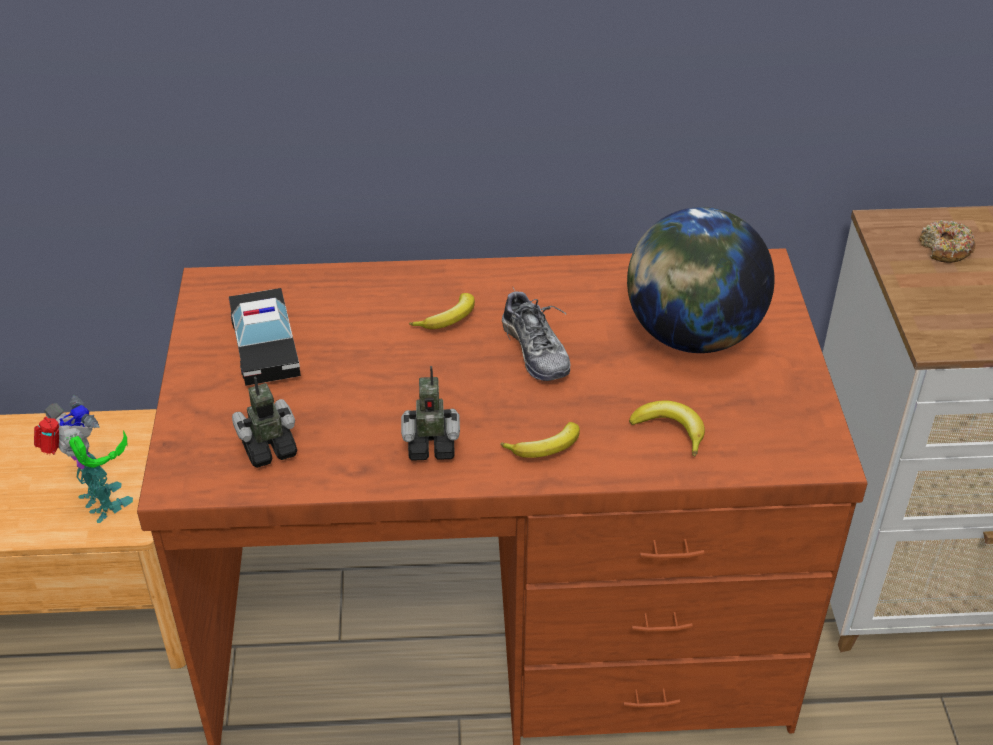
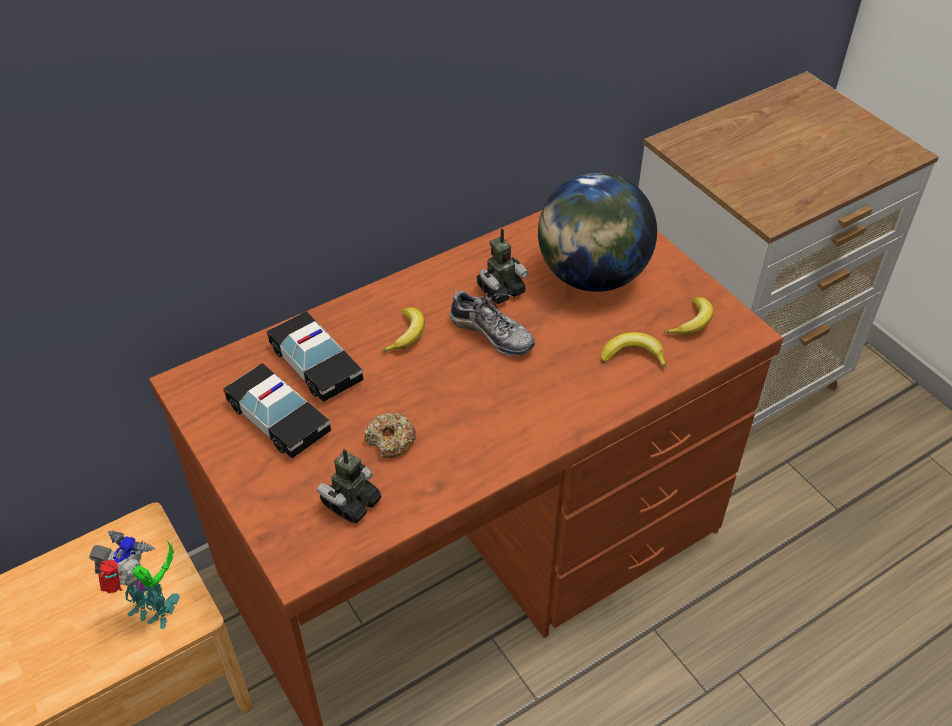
camera: 30 degrees left, 5 degrees up
(339, 313) = (316, 365): none -> toy car
(431, 445) = (475, 442): toy robot -> toy robot (500, 290)
(545, 448) = (559, 407): banana -> banana (692, 322)
(945, 249) = (725, 147): donut -> donut (391, 441)

